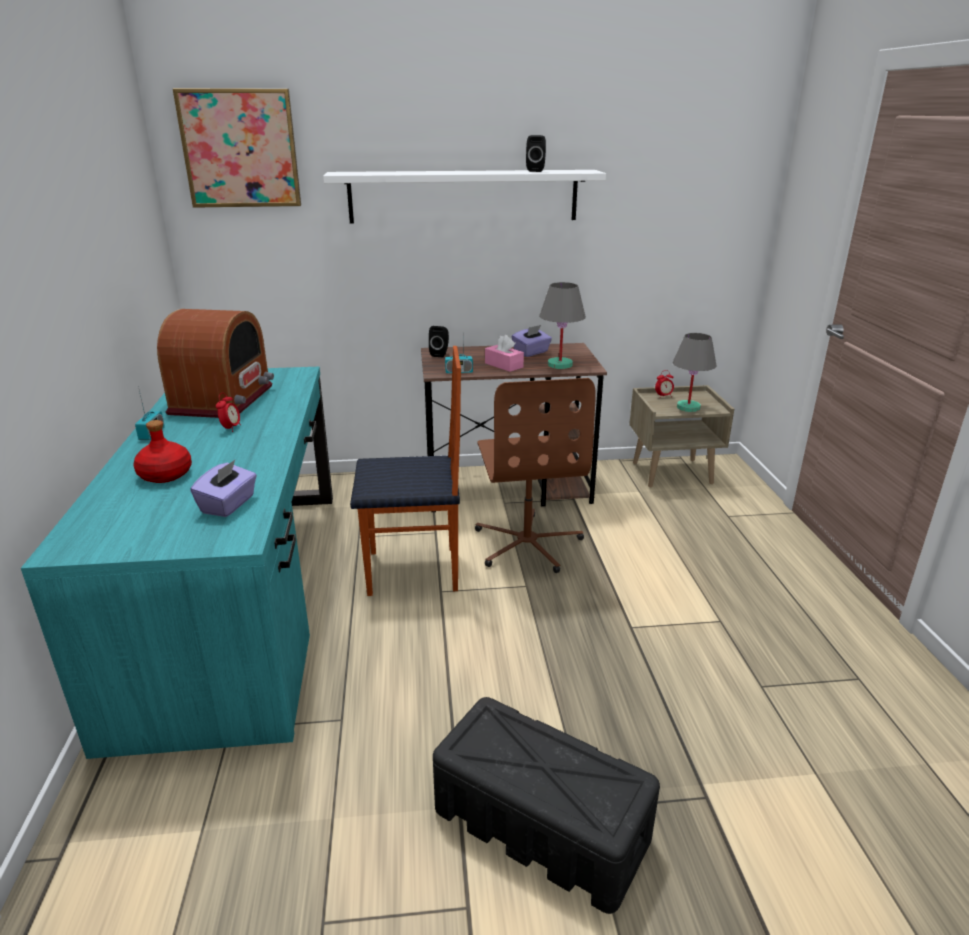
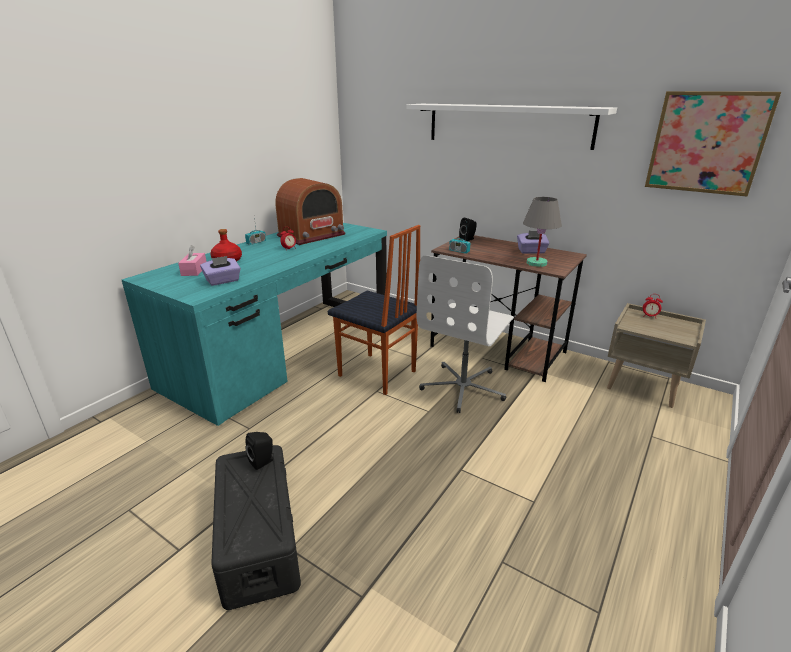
camera: 40 degrees right, 0 degrees up
(240, 149) = (377, 87): picture -> picture (707, 143)
(504, 365) = (496, 254): pink tissue box -> pink tissue box (194, 270)
(528, 543) = (463, 387): brown office chair -> white office chair
(536, 171) = (558, 106): black speaker -> black speaker (263, 461)
(689, 407) = (659, 331): grey table lamp -> none

